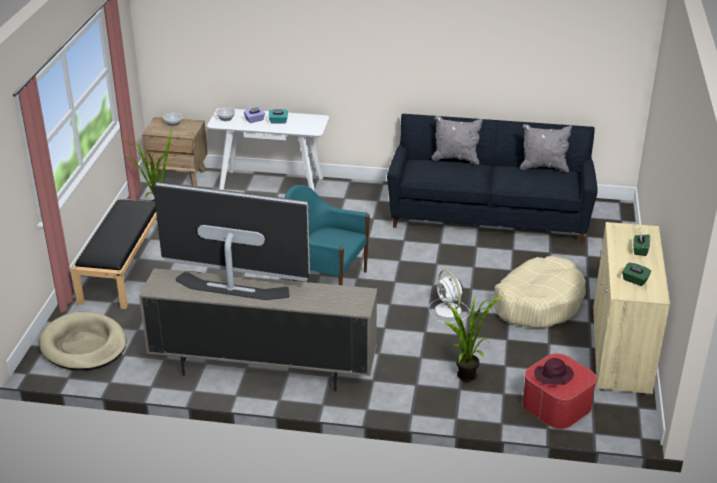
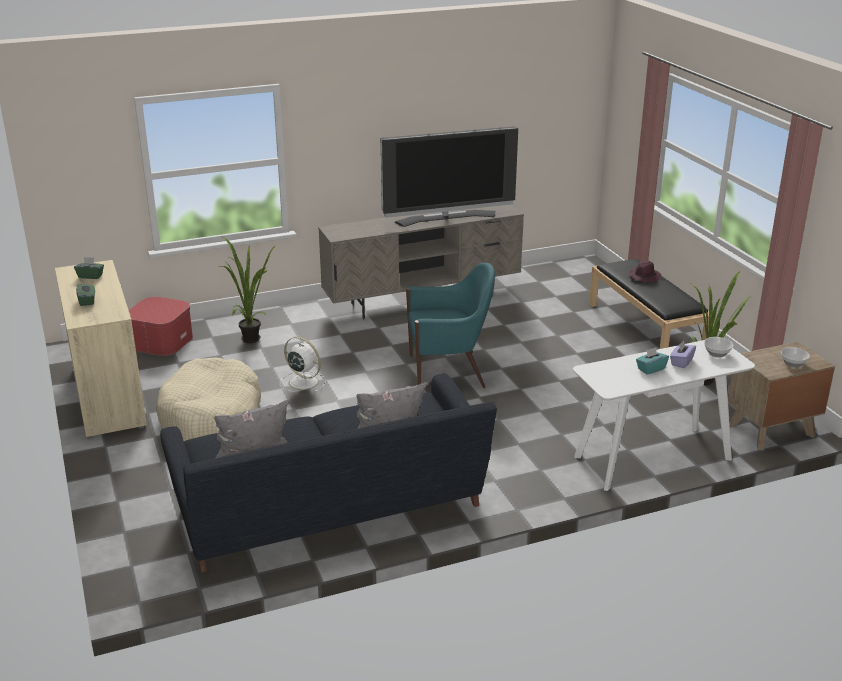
camera: 150 degrees right, 5 degrees down
(84, 345) = (577, 278): beige dog bed -> none
(553, 376) = (163, 307): purple hat -> purple hat (644, 276)

